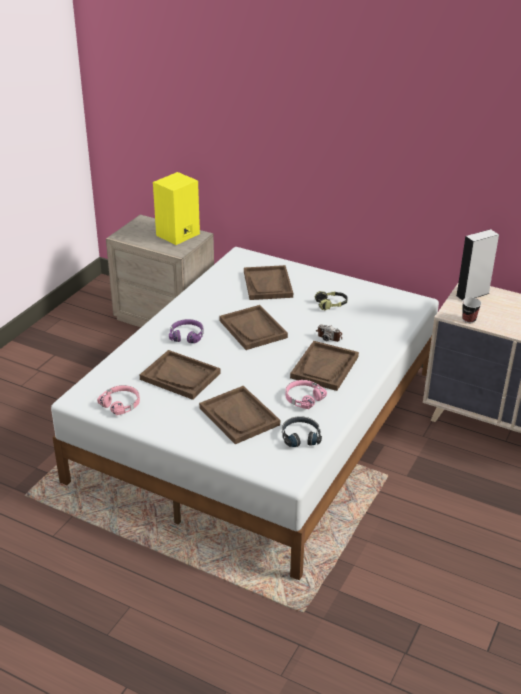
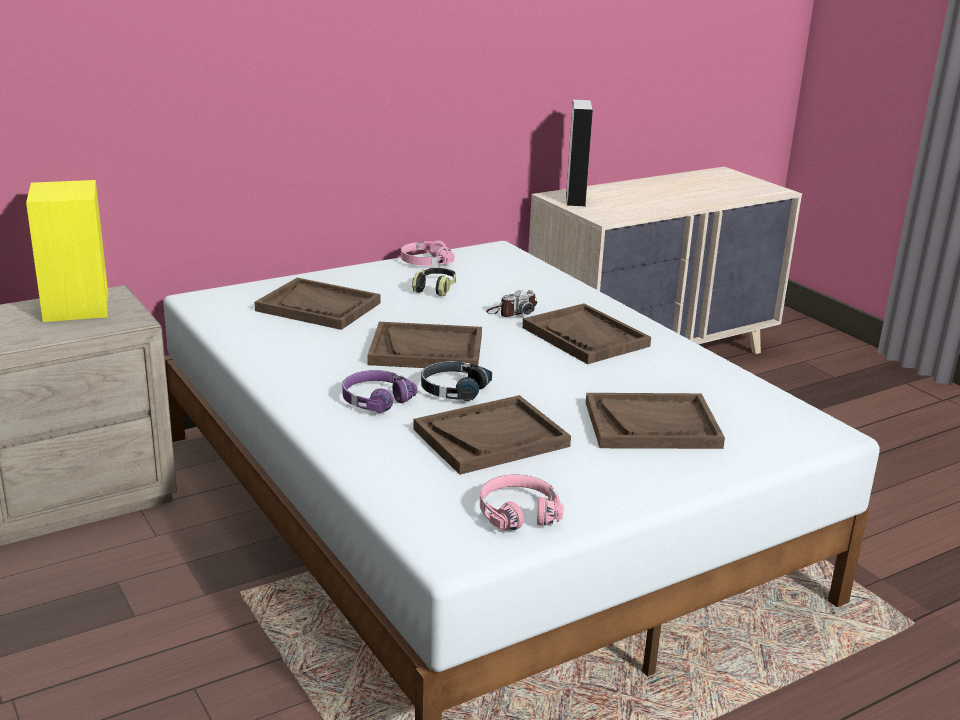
camera: 60 degrees left, 10 degrees down
(300, 436) = (739, 399): black headphones -> black headphones (453, 389)
(303, 398) = (647, 370): pink headphones -> pink headphones (425, 261)
(469, 319) = (629, 215): cup -> none

